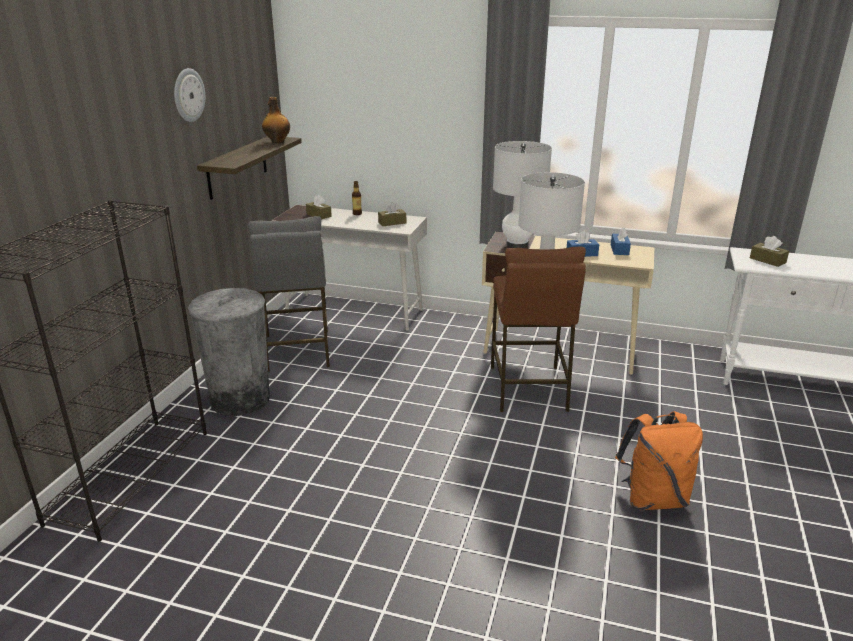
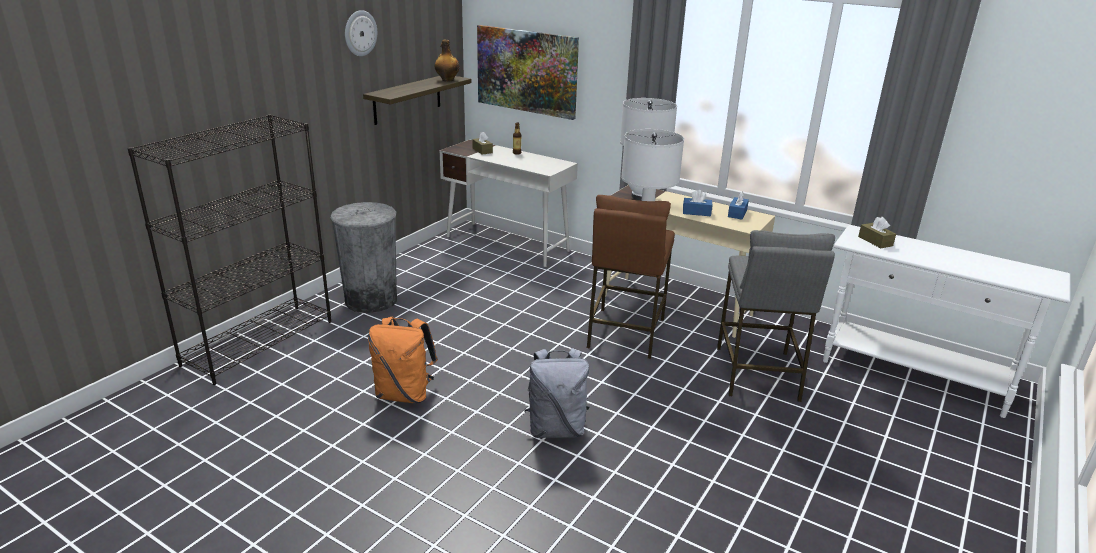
camera: 15 degrees right, 0 degrees up
(297, 350) = (439, 269): grey stool -> grey stool (757, 373)
(361, 124) = (526, 71): none -> picture
(392, 223) = (542, 164): brown tissue box -> none
(523, 510) = (556, 429): none -> grey backpack
(653, 498) = (681, 444): orange backpack -> orange backpack (404, 394)

